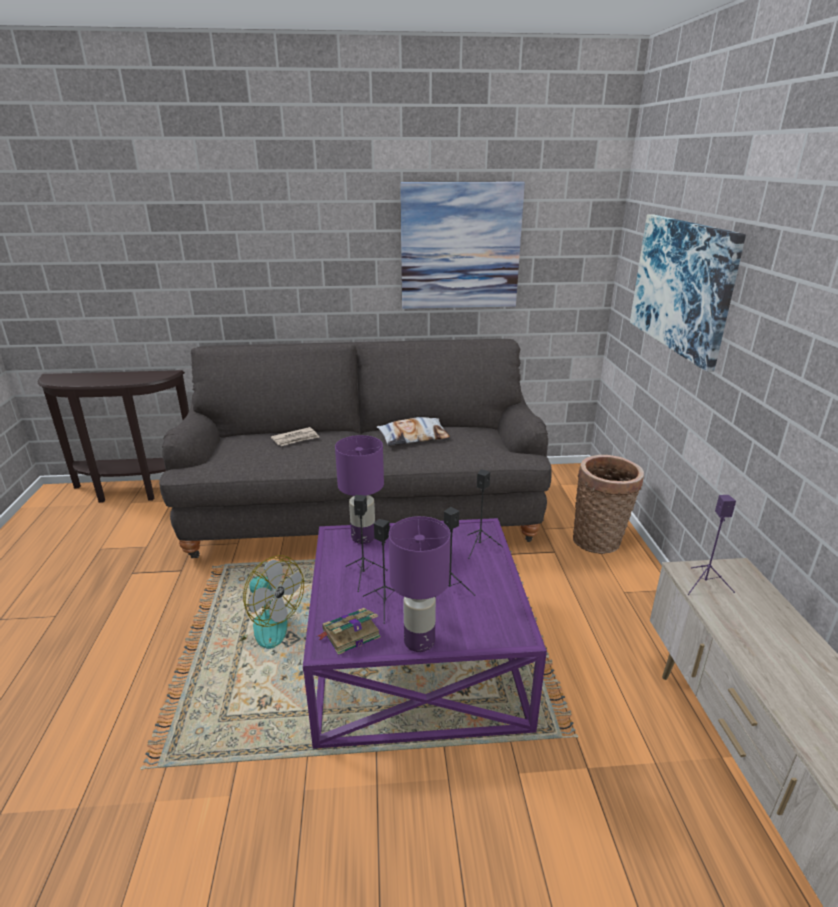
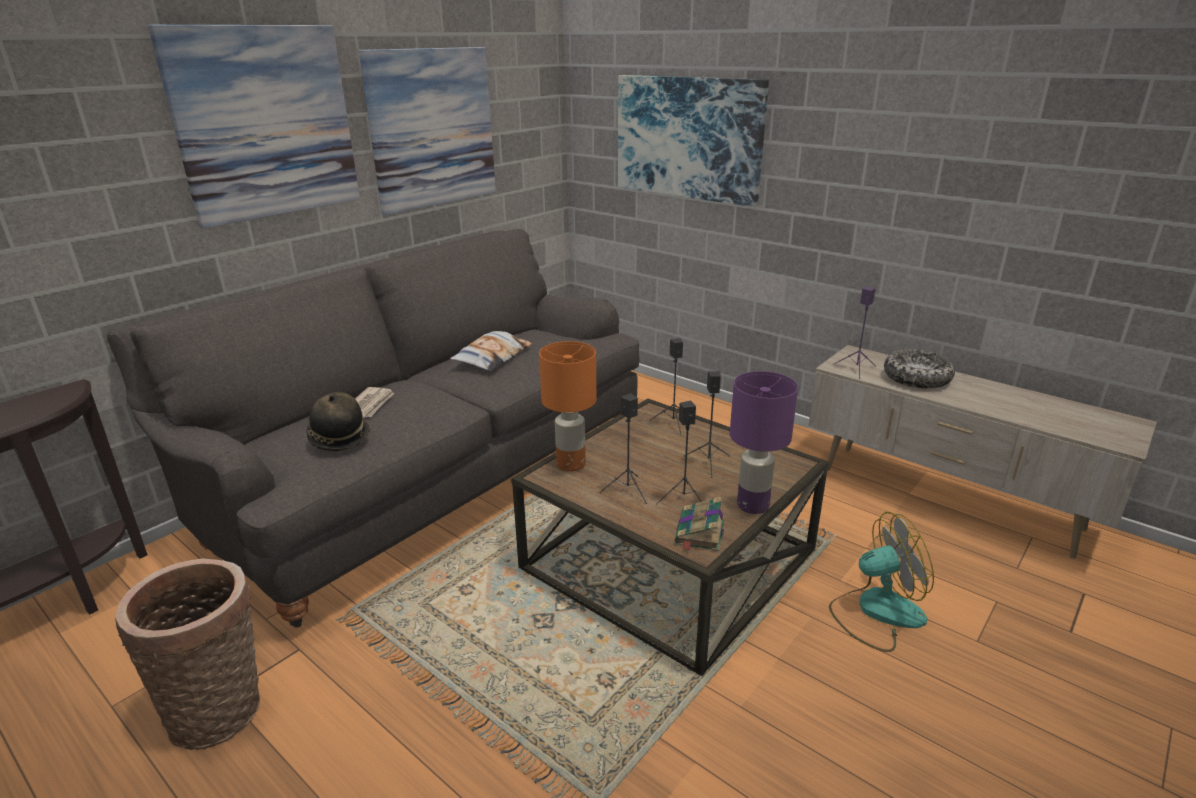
camera: 45 degrees left, 0 degrees up
(250, 451) = (339, 438): none -> hat
(262, 625) = (495, 629): fan -> fan (876, 612)
(318, 231) = (265, 123): none -> picture
(364, 537) = (571, 464): purple table lamp -> orange table lamp
(416, 655) = (667, 558): purple coffee table -> brown coffee table
(599, 540) = (666, 404): basket -> basket (221, 709)
(760, 628) = (916, 378): none -> bowl

